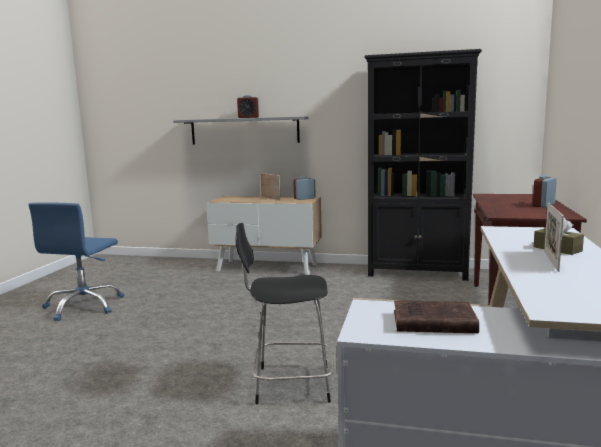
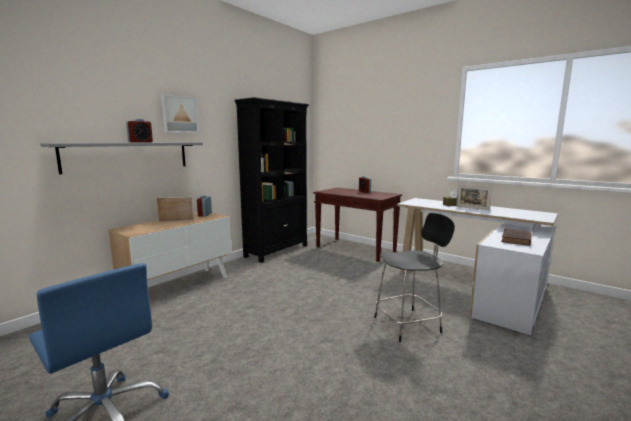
camera: 65 degrees left, 0 degrees up
(289, 384) = (409, 324): black chair -> black chair turned 135 degrees counterclockwise
(296, 86) = (179, 114): none -> picture

